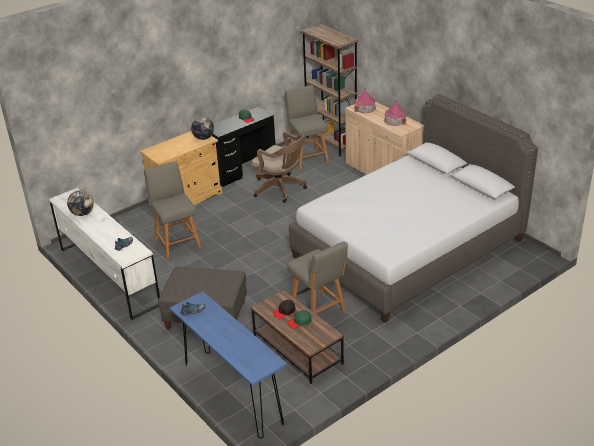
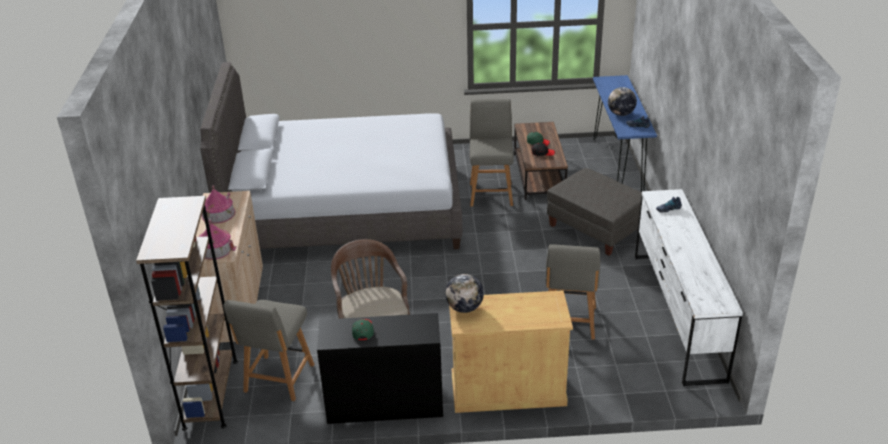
camera: 145 degrees left, 0 degrees up
(82, 213) = (702, 268): globe -> globe (621, 114)

